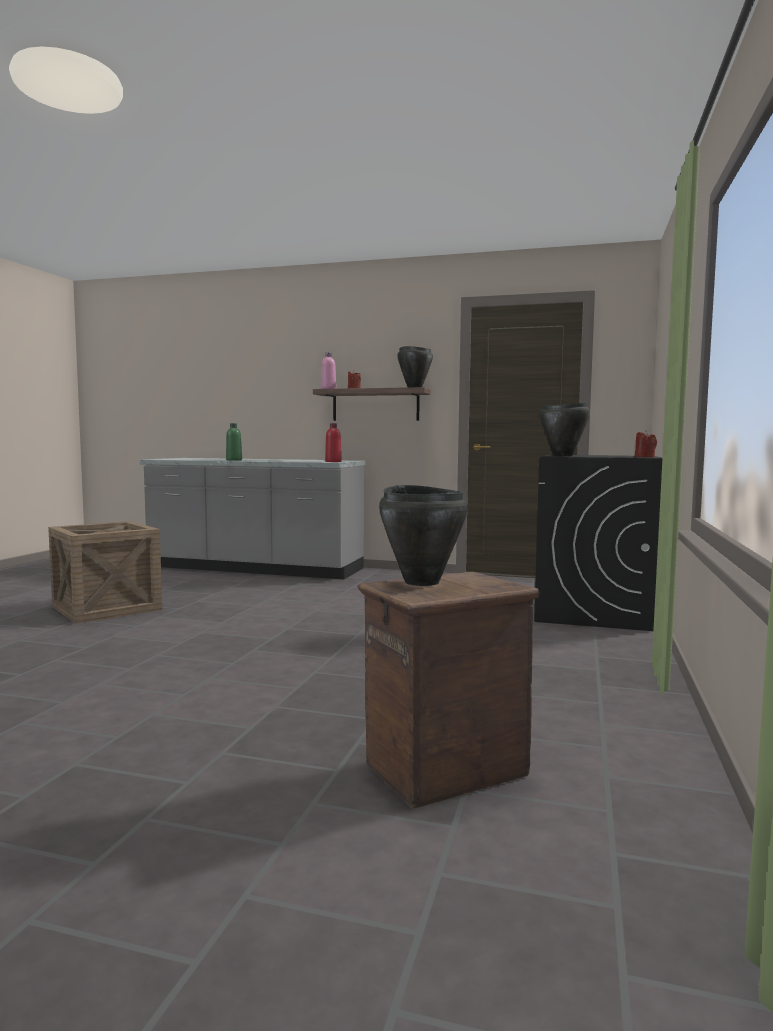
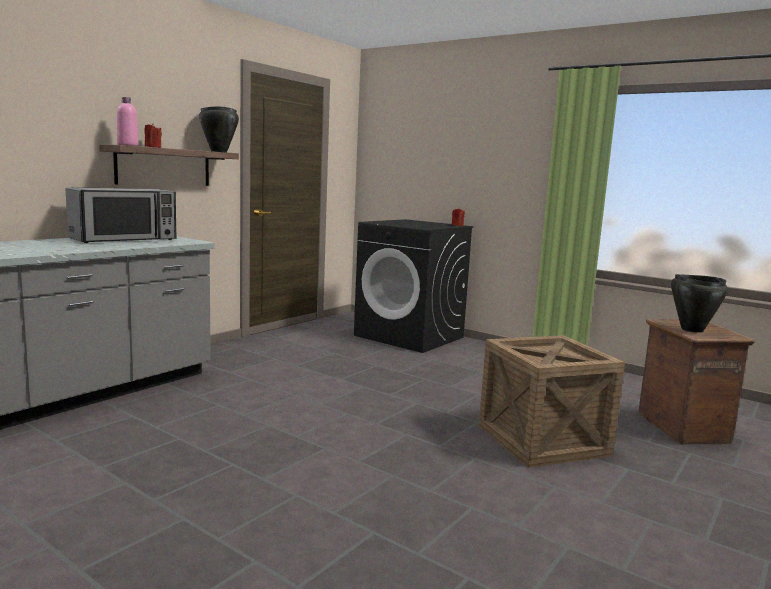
camera: 70 degrees left, 5 degrees up
(106, 608) = (169, 512): crate -> crate (542, 440)
(234, 460) = (61, 250): green bottle -> none
(310, 460) = (124, 239): none -> microwave
(333, 461) = (193, 241): red bottle -> none
(563, 456) = (428, 227): black cooking pot -> none

